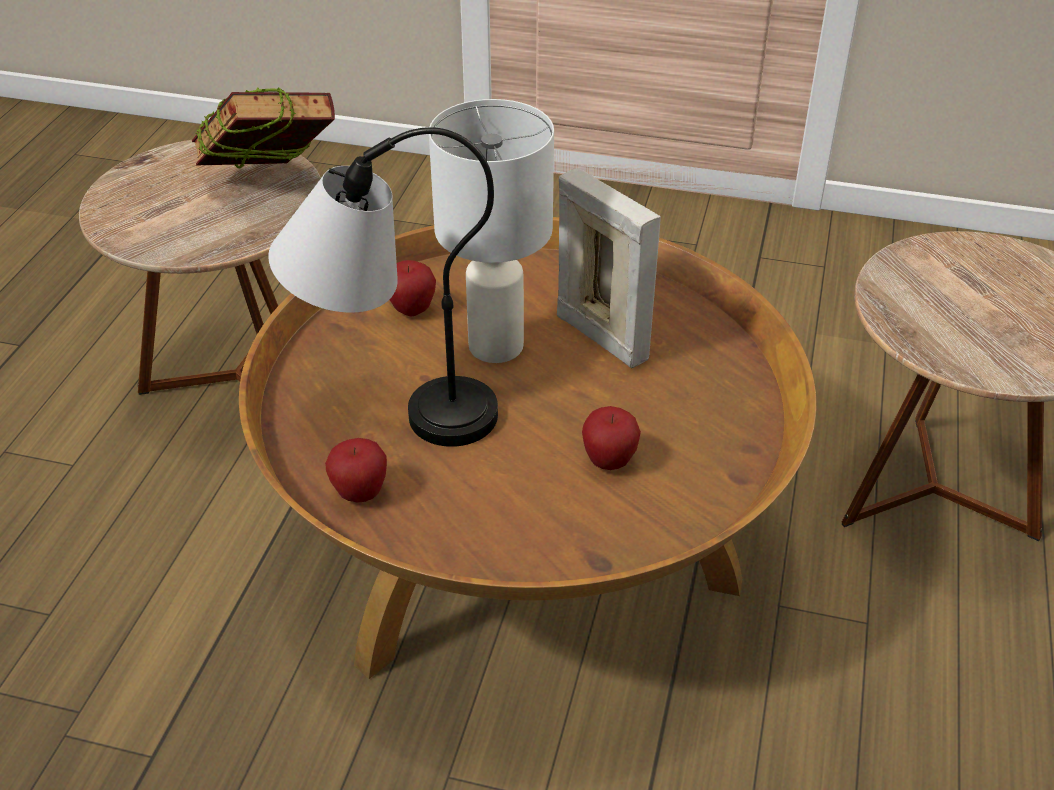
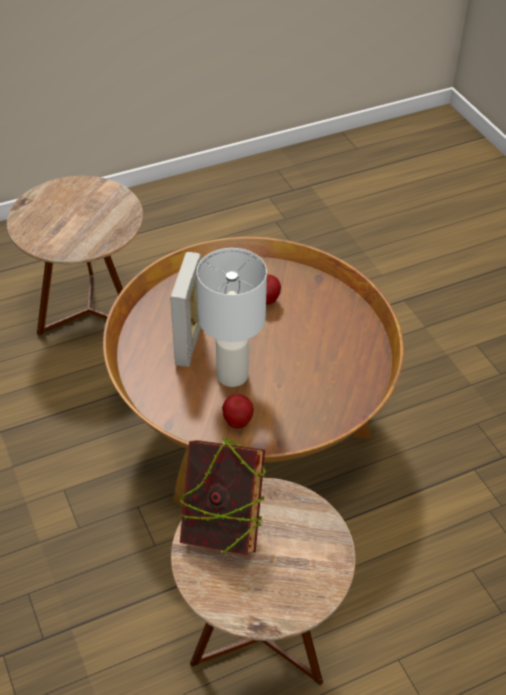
camera: 130 degrees left, 5 degrees up
(360, 493) = (364, 359): apple -> none
(392, 409) = (309, 382): table lamp -> none

